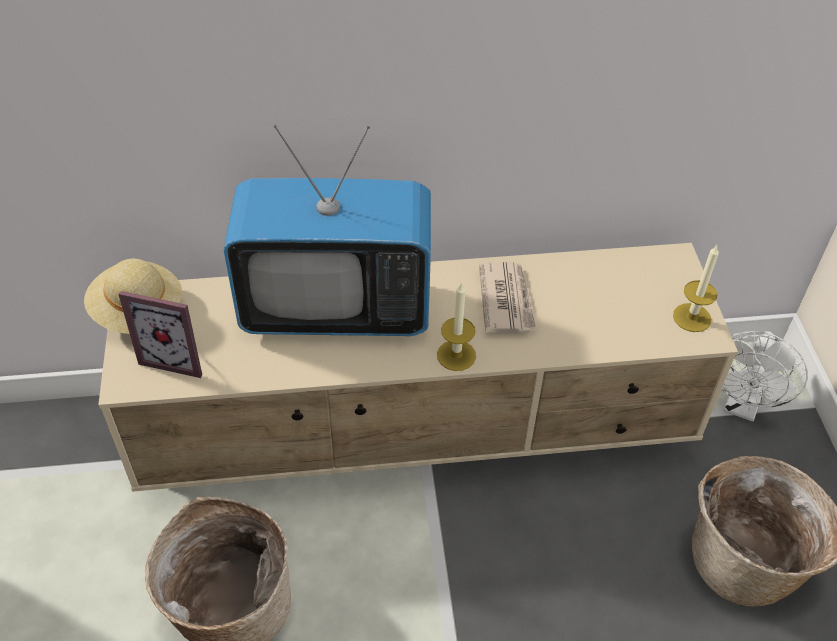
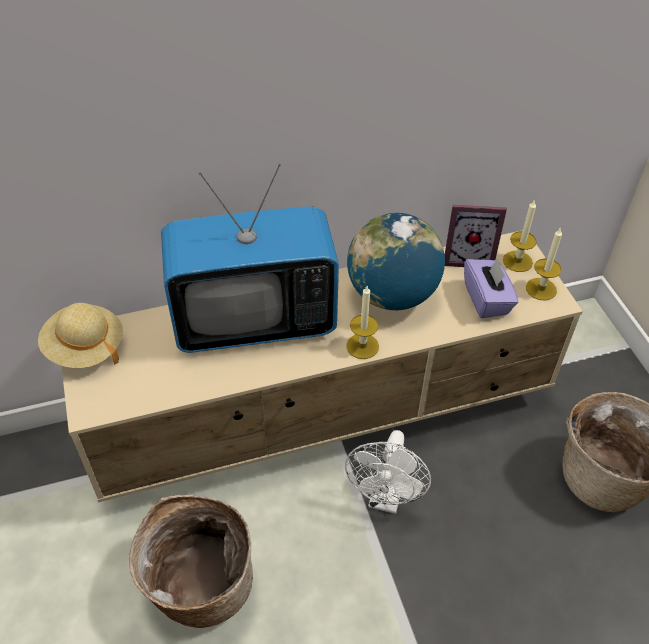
camera: 10 degrees left, 0 degrees up
(177, 356) = (128, 381): picture frame -> picture frame (467, 257)
(506, 300) = (392, 295): newspaper -> globe
(621, 321) = (487, 300): none -> purple tissue box
(671, 280) = (517, 261): none -> candle
(742, 405) = (574, 354): white fan -> white fan (385, 498)

